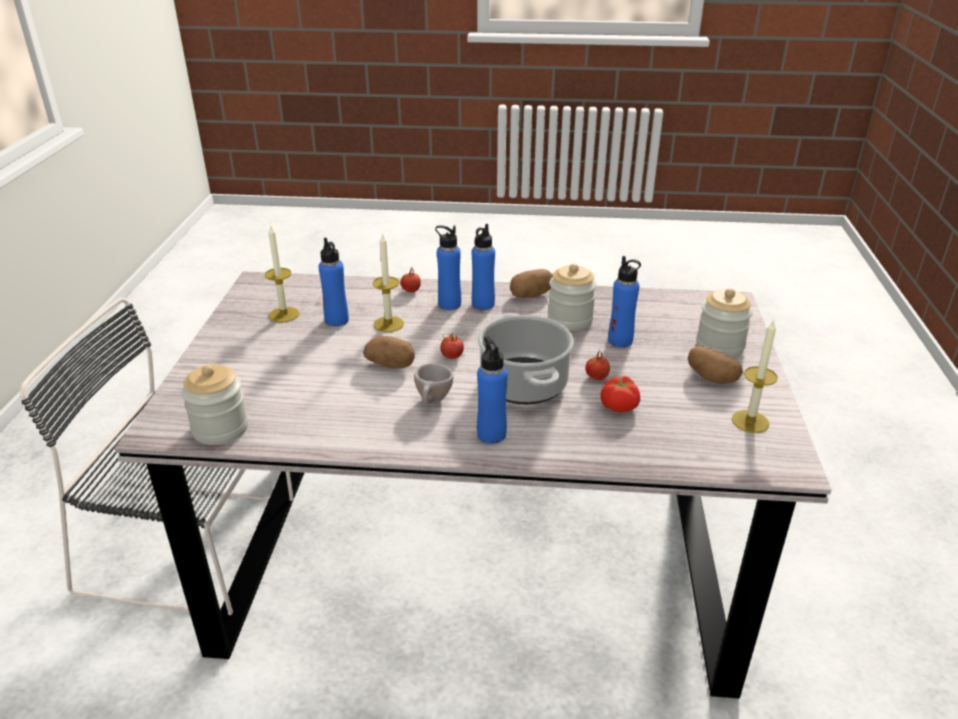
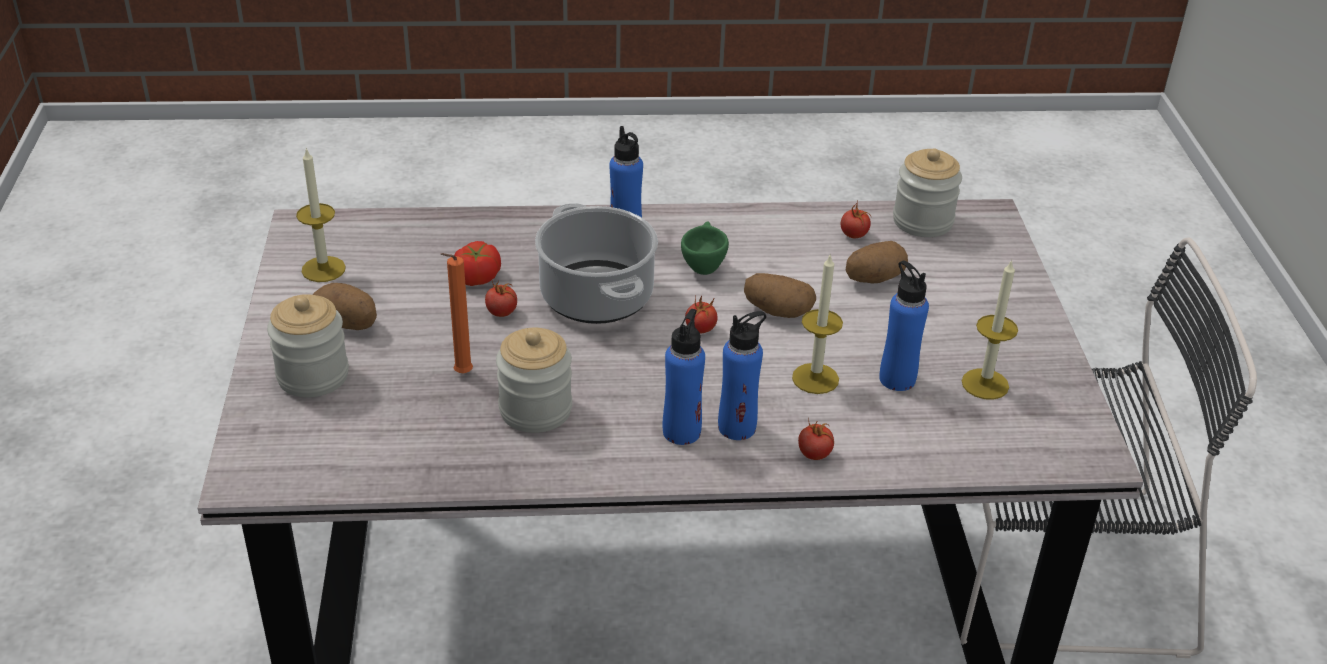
camera: 170 degrees right, 5 degrees up
(291, 420) = (854, 235): none -> tomato
(433, 402) = (703, 266): beige cup -> green cup
(531, 295) = (603, 461): potato -> potato (874, 278)
(620, 341) = (460, 374): blue bottle -> orange candle

